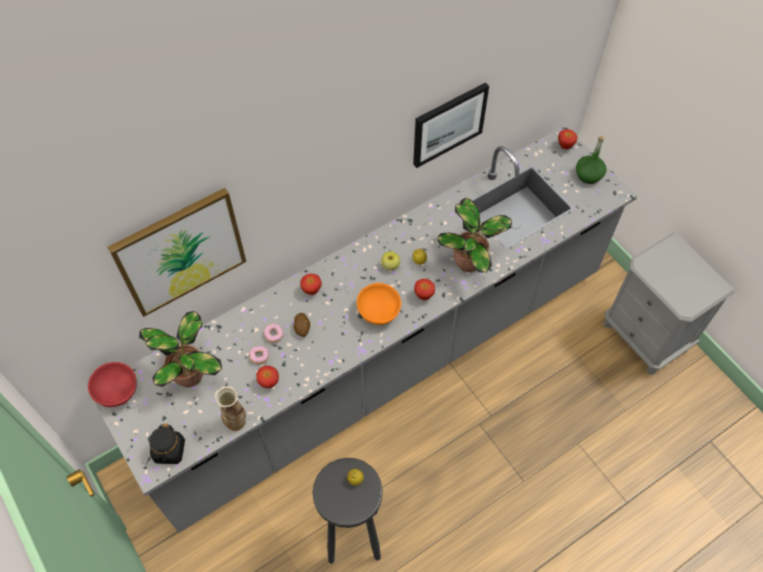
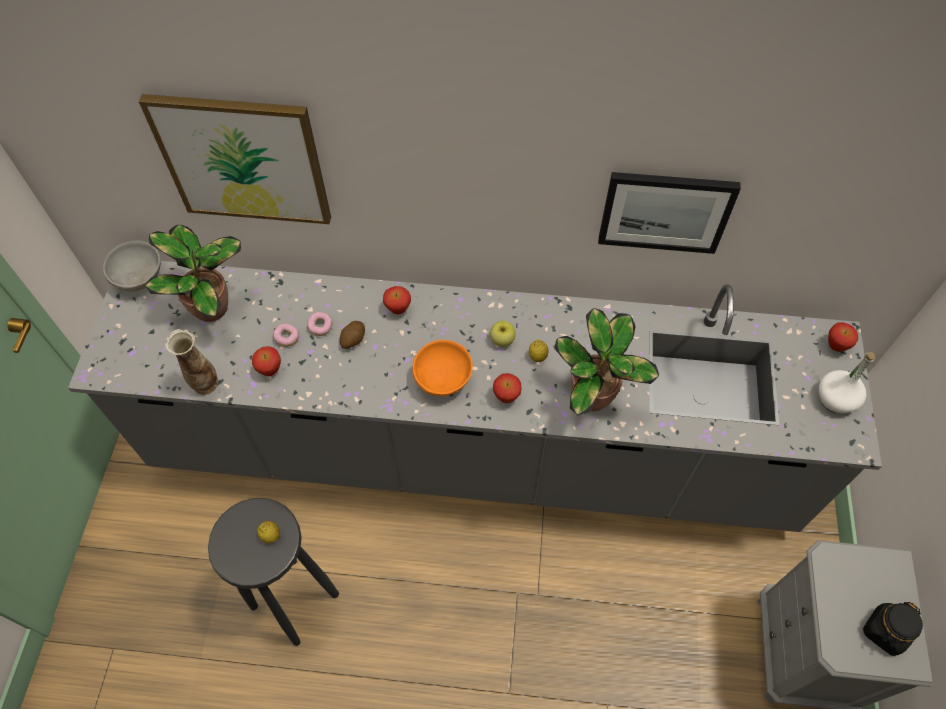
camera: 40 degrees right, 0 degrees up
(118, 391) = (141, 278): red bowl -> grey bowl
(169, 451) = (126, 366): black jar -> black jar (885, 631)
(588, 175) = (836, 399): green bottle -> white bottle

